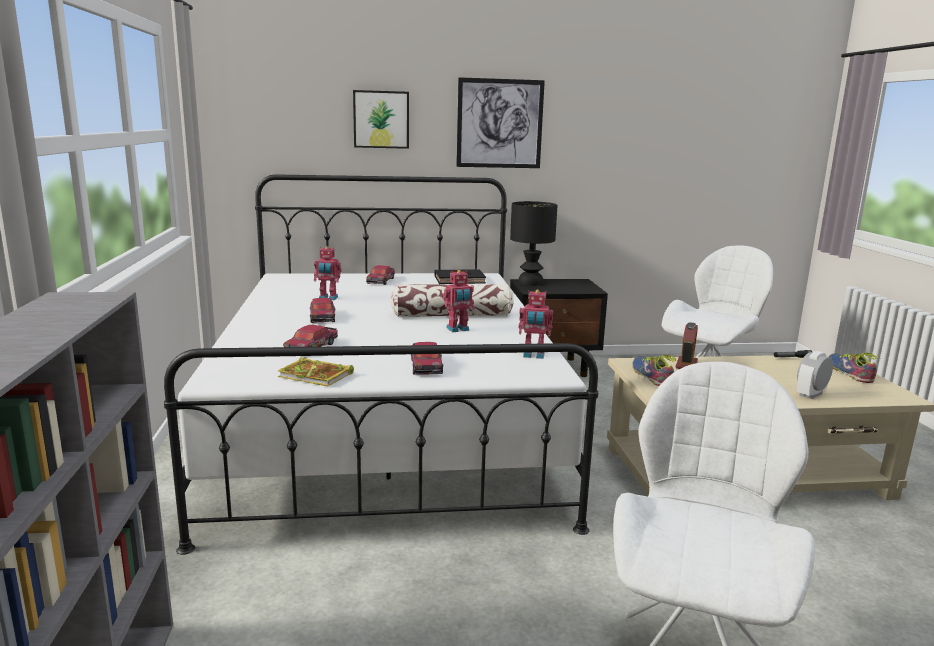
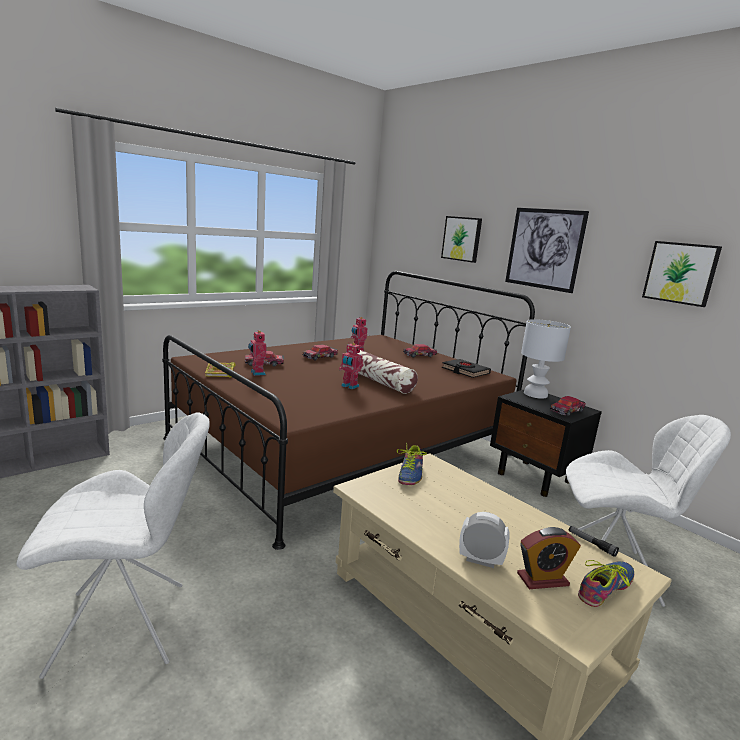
camera: 55 degrees right, 0 degrees up
(386, 427) = (343, 446): white bed -> brown bed
(426, 365) = (266, 389): toy car -> toy car (567, 411)
(530, 282) = (535, 394): black table lamp -> white table lamp
(533, 355) = (326, 411): toy robot -> toy robot (257, 373)
(635, 135) = (681, 273): none -> picture
(651, 376) = (410, 474): shoe -> shoe turned 150 degrees clockwise
(686, 364) = (466, 486): alarm clock -> alarm clock (542, 579)

